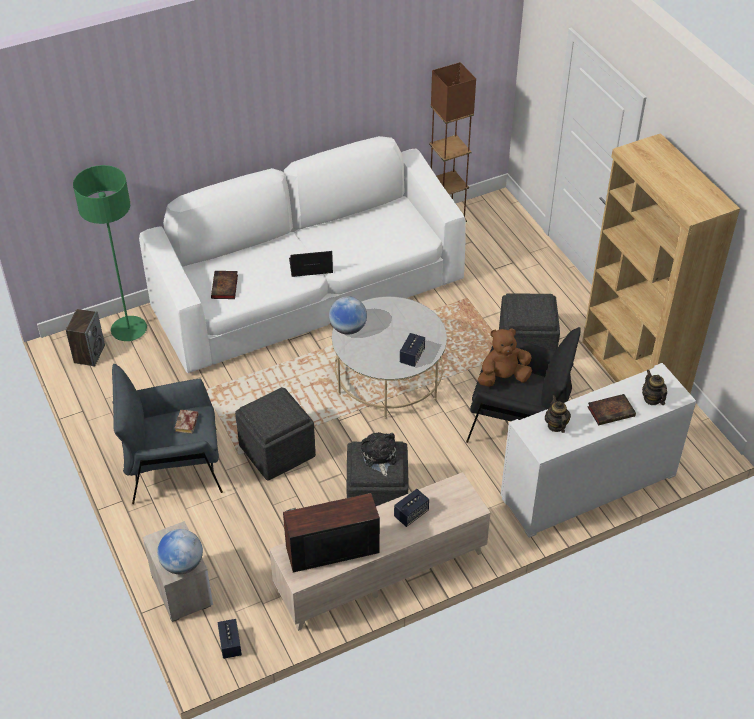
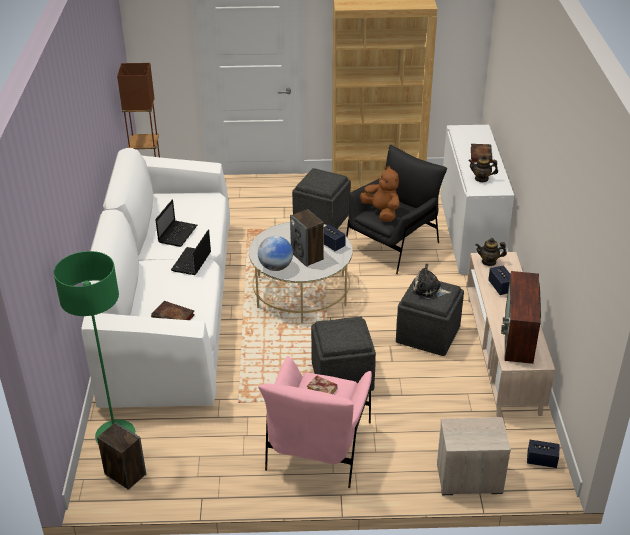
camera: 65 degrees left, 10 degrees down
(173, 465) = (318, 447): grey armchair -> pink armchair
(182, 564) = (491, 431): globe -> none
(350, 240) = (178, 233): none -> laptop
(380, 345) = (307, 256): none -> speaker
(503, 377) = (382, 212): brown plush toy -> brown plush toy turned 135 degrees clockwise
(652, 399) = (478, 138): teapot -> teapot (489, 261)

